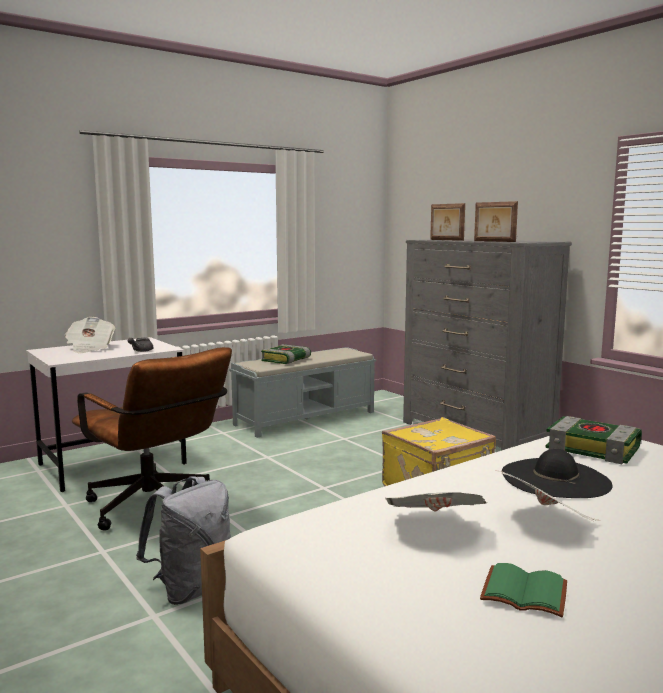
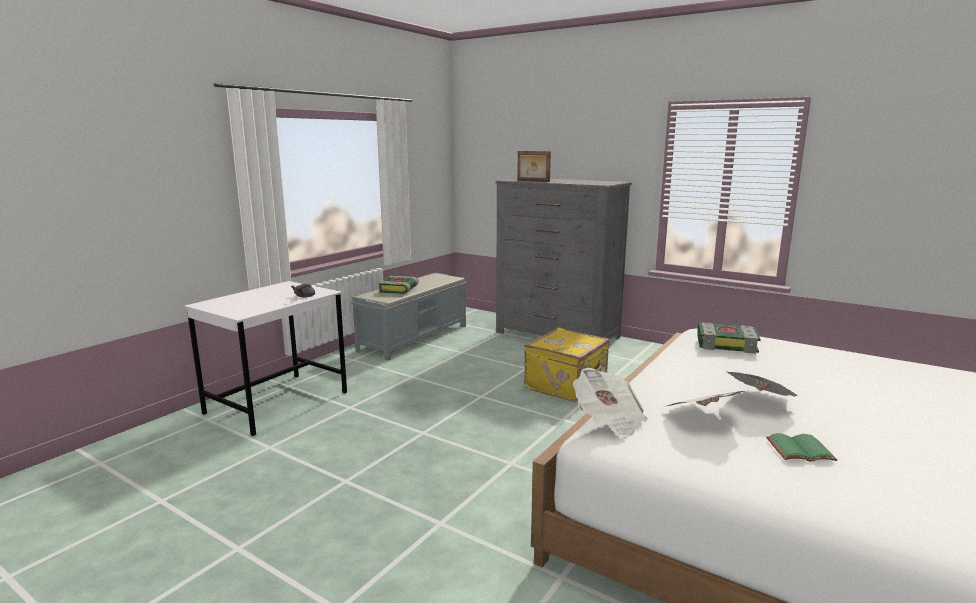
camera: 20 degrees left, 5 degrees up
(90, 348) = (249, 298): newspaper -> newspaper (609, 420)
(156, 509) = (358, 436): brown office chair -> none
(191, 589) = (451, 496): grey backpack -> none
(493, 241) = (580, 183): picture frame -> none
(555, 478) = (729, 369): black hat -> none

